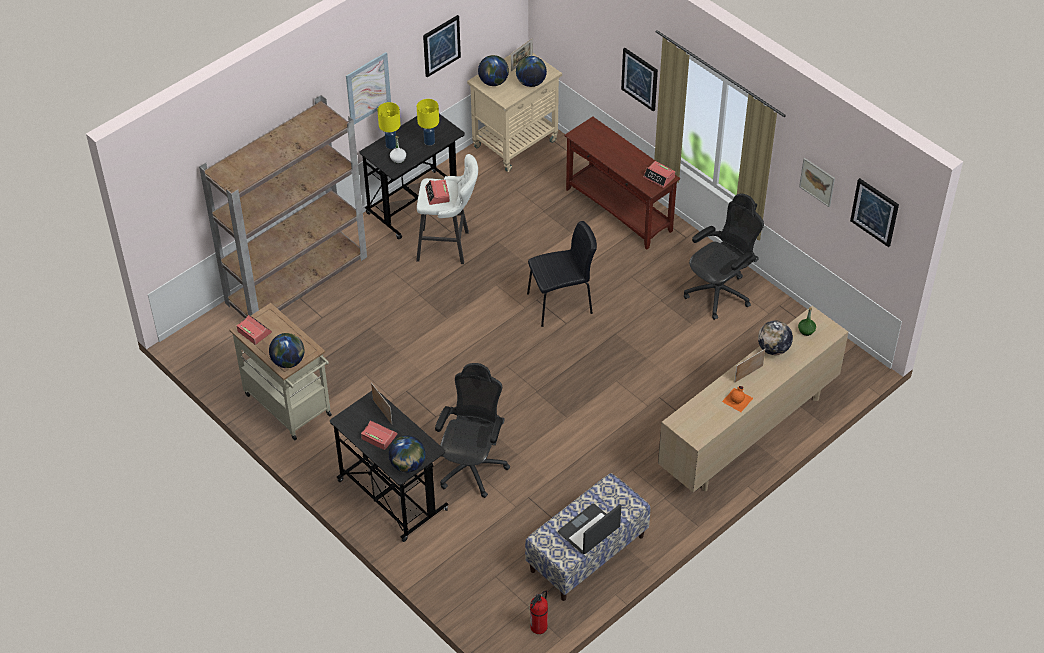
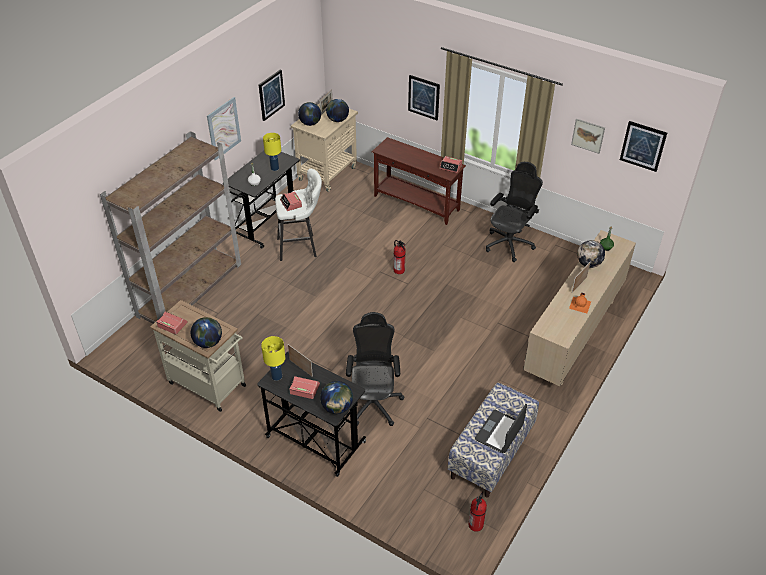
camera: 15 degrees left, 5 degrees down
(391, 145) = (245, 175): yellow table lamp -> yellow table lamp (276, 376)
(562, 303) = (399, 270): black chair -> fire extinguisher

